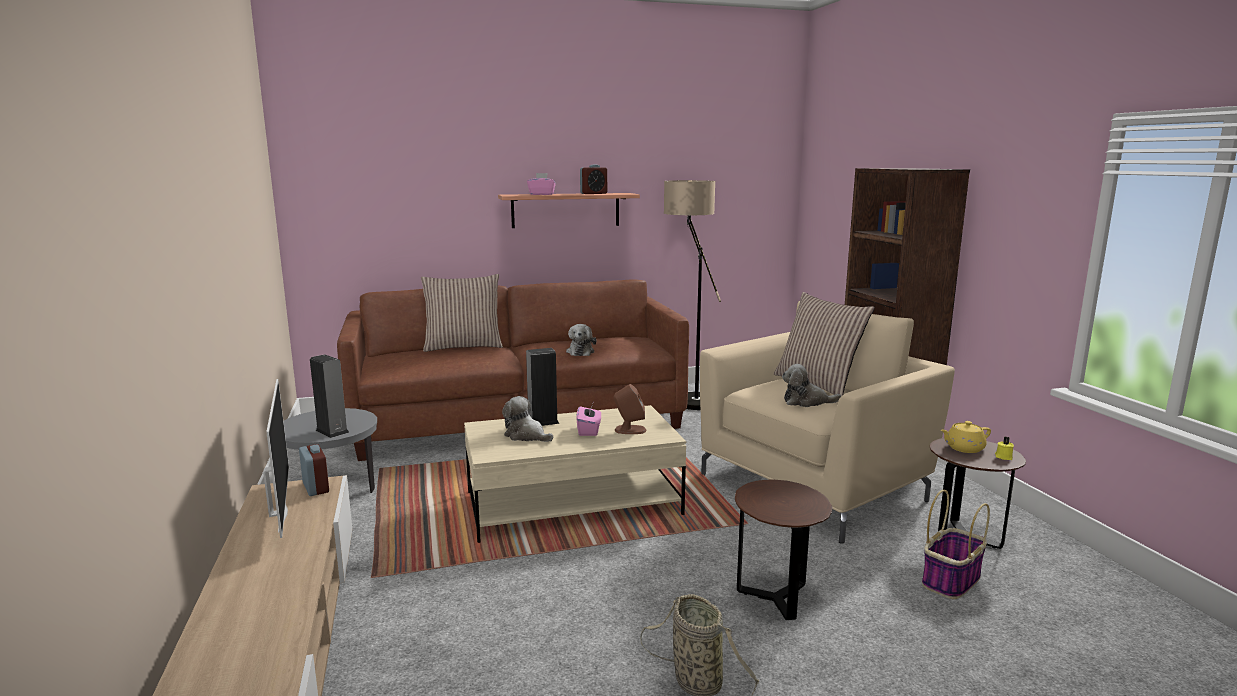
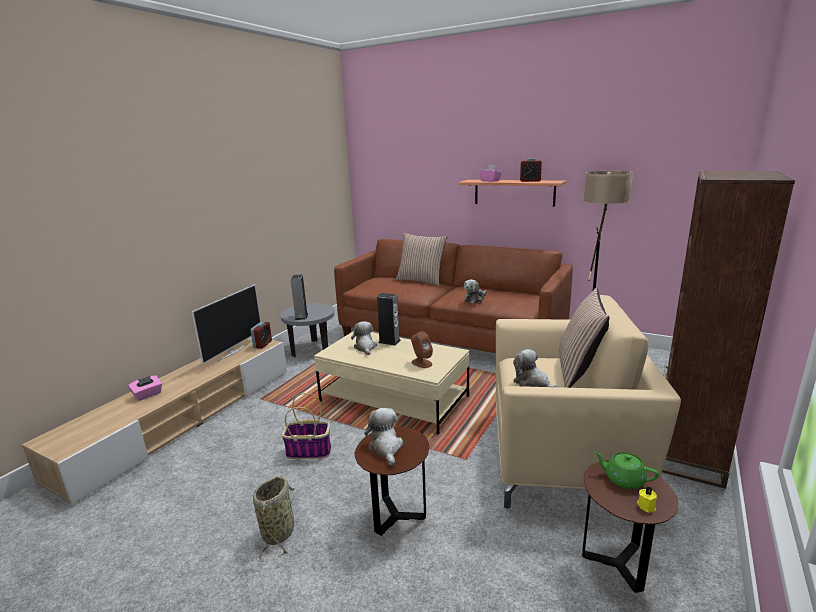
camera: 45 degrees right, 5 degrees up
(589, 430) = (400, 355): pink tissue box -> pink tissue box (148, 395)
(776, 502) = (386, 447): none -> plush toy
(951, 580) = (537, 585): basket -> basket (309, 451)
(963, 448) = (623, 479): yellow teapot -> green teapot

